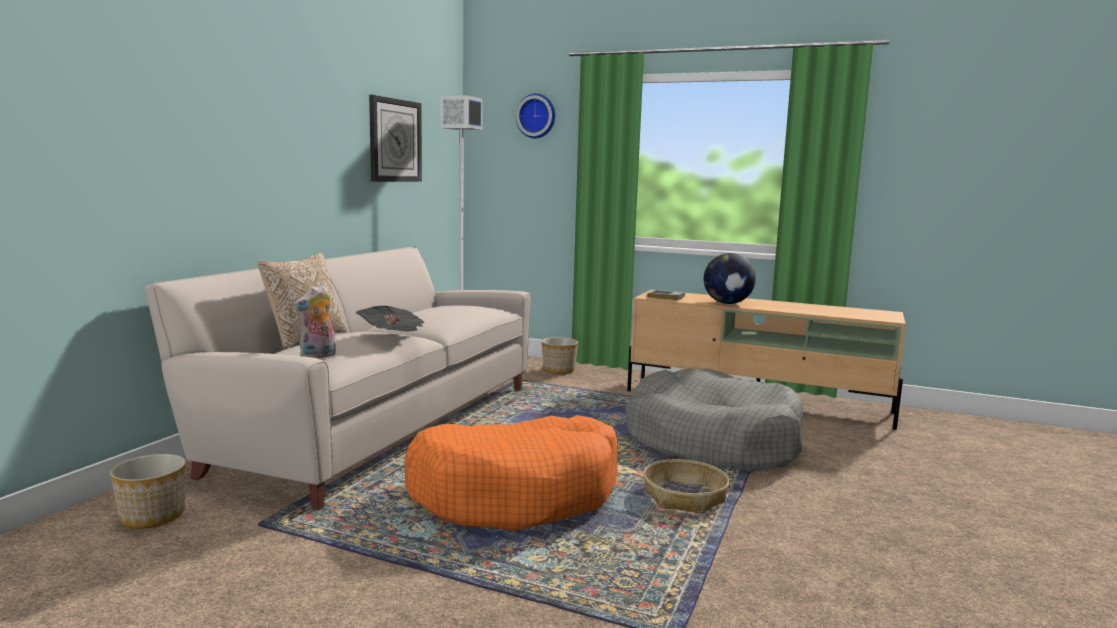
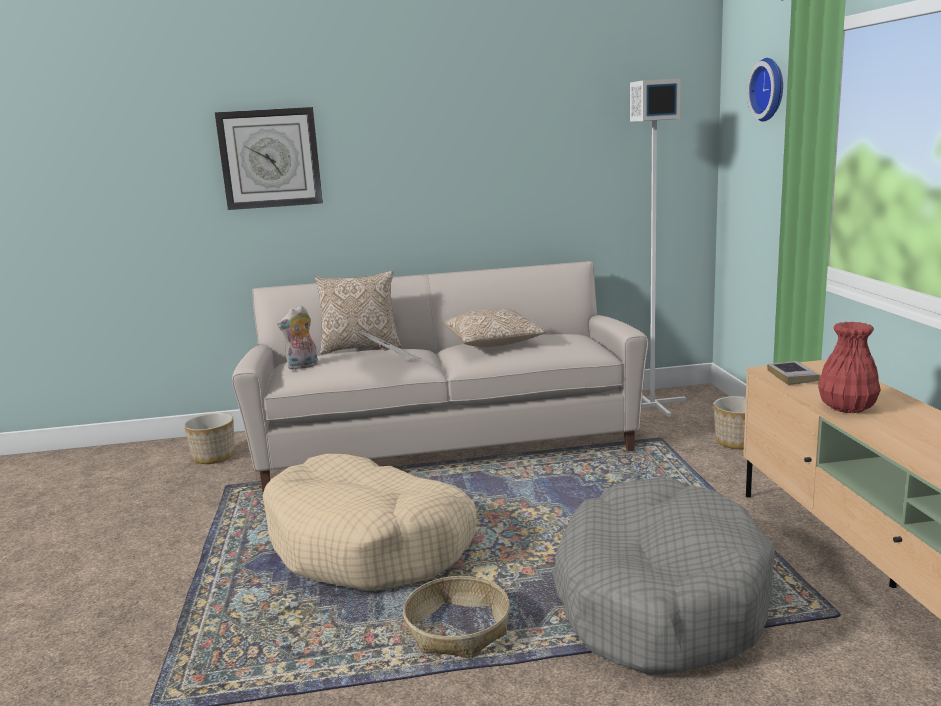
camera: 60 degrees right, 5 degrees up
(318, 356) = (302, 366): plush toy -> plush toy turned 45 degrees counterclockwise
(395, 140) = (573, 142): wall clock -> wall clock (270, 158)
(427, 316) = (493, 344): none -> pillow
(517, 493) = (370, 545): orange dog bed -> beige dog bed
(727, 303) = (847, 408): globe -> red vase

